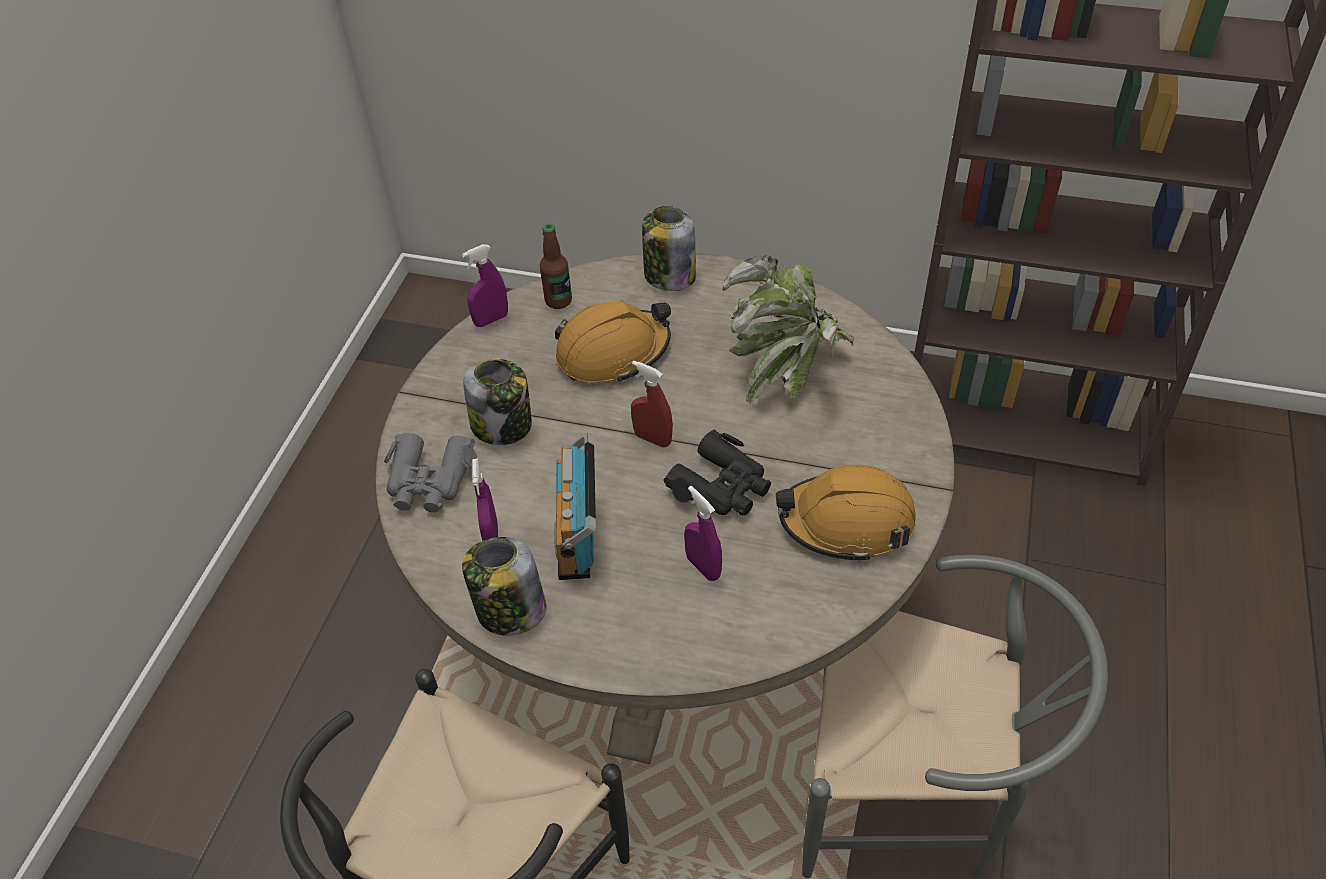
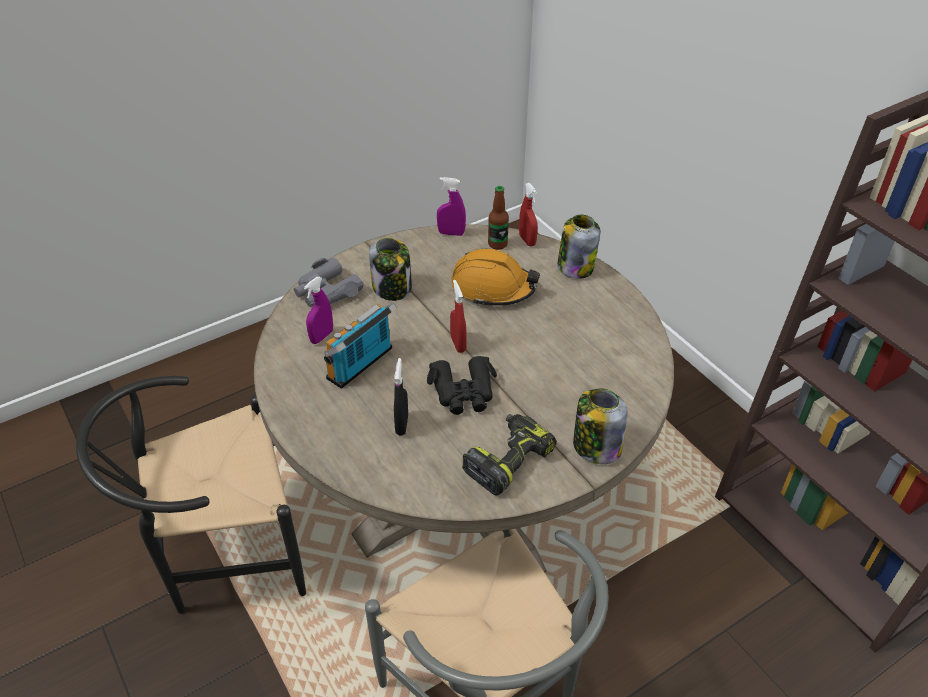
camera: 40 degrees right, 5 degrees down
(510, 611) = (287, 376): jar -> jar (596, 446)
(585, 277) = (527, 240): none -> red spray bottle
(703, 567) = (402, 425): purple spray bottle -> black spray bottle
(787, 367) = (581, 357): potted plant -> none
(846, 522) = (508, 459): orange hard hat -> power drill

